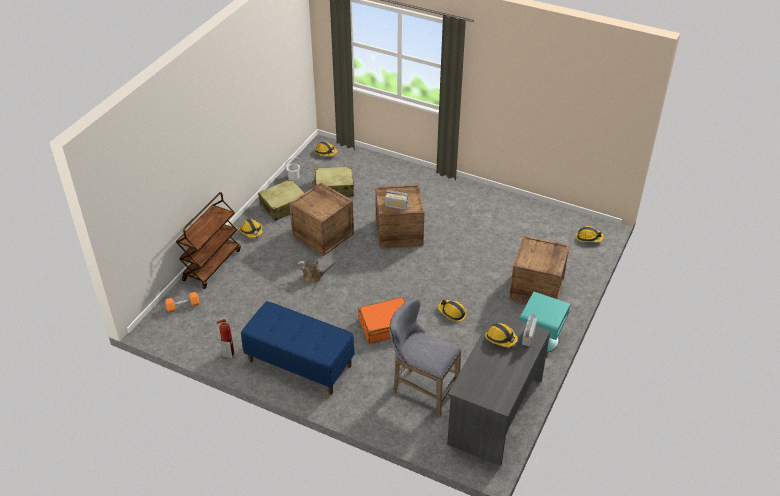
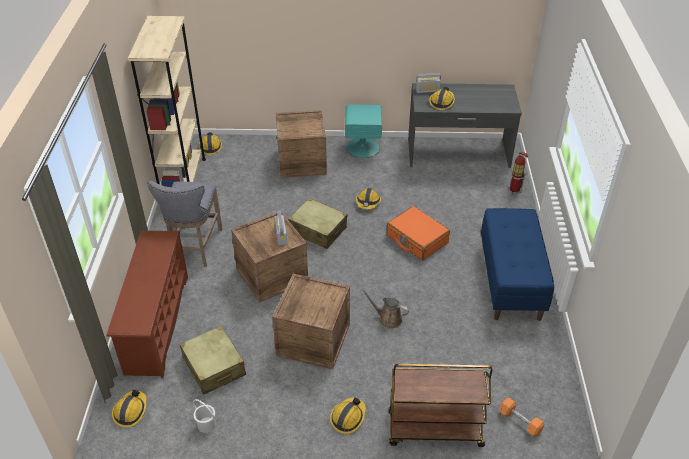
camera: 115 degrees left, 0 degrees up
(229, 353) = (545, 341): fire extinguisher -> fire extinguisher (514, 190)
(284, 205) = (276, 406): beige suitcase -> beige suitcase (317, 230)
(314, 277) = (388, 318): brown watering can -> brown watering can turned 45 degrees counterclockwise
(388, 172) = (156, 323): none -> brown shoe rack
(421, 389) = (471, 195): grey stool -> grey stool (195, 249)
(543, 213) = (183, 180): none -> beige bookcase

